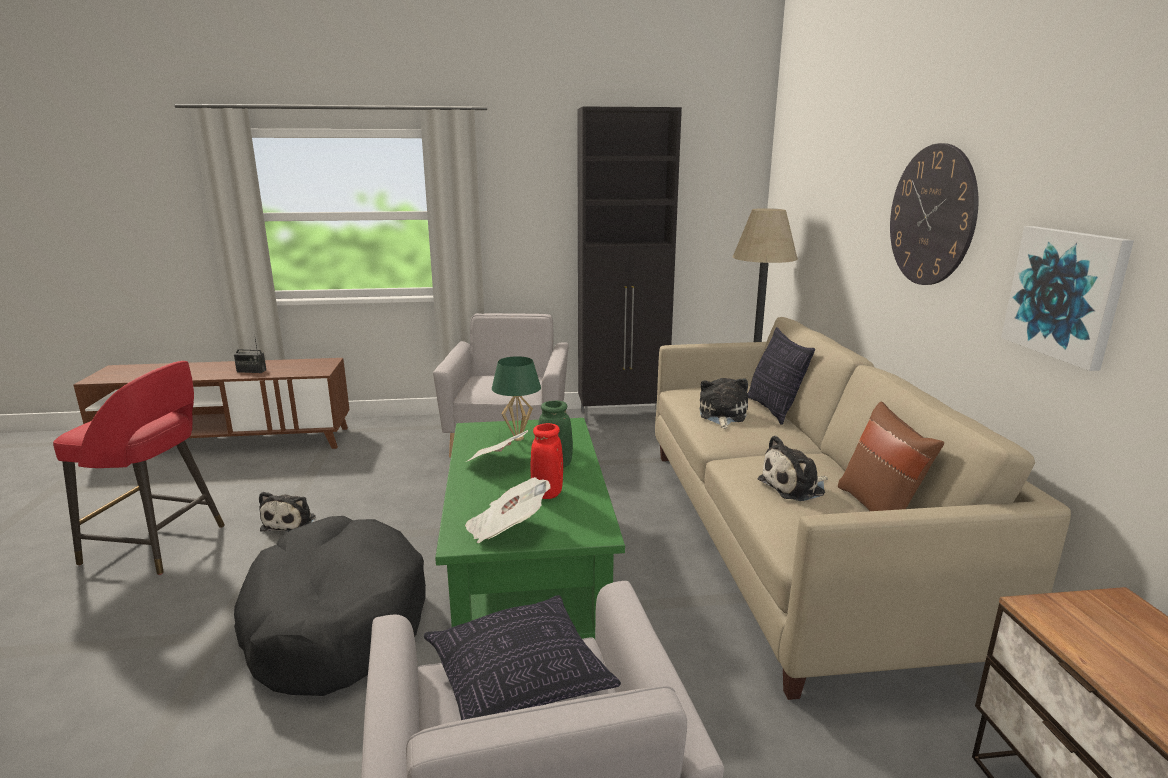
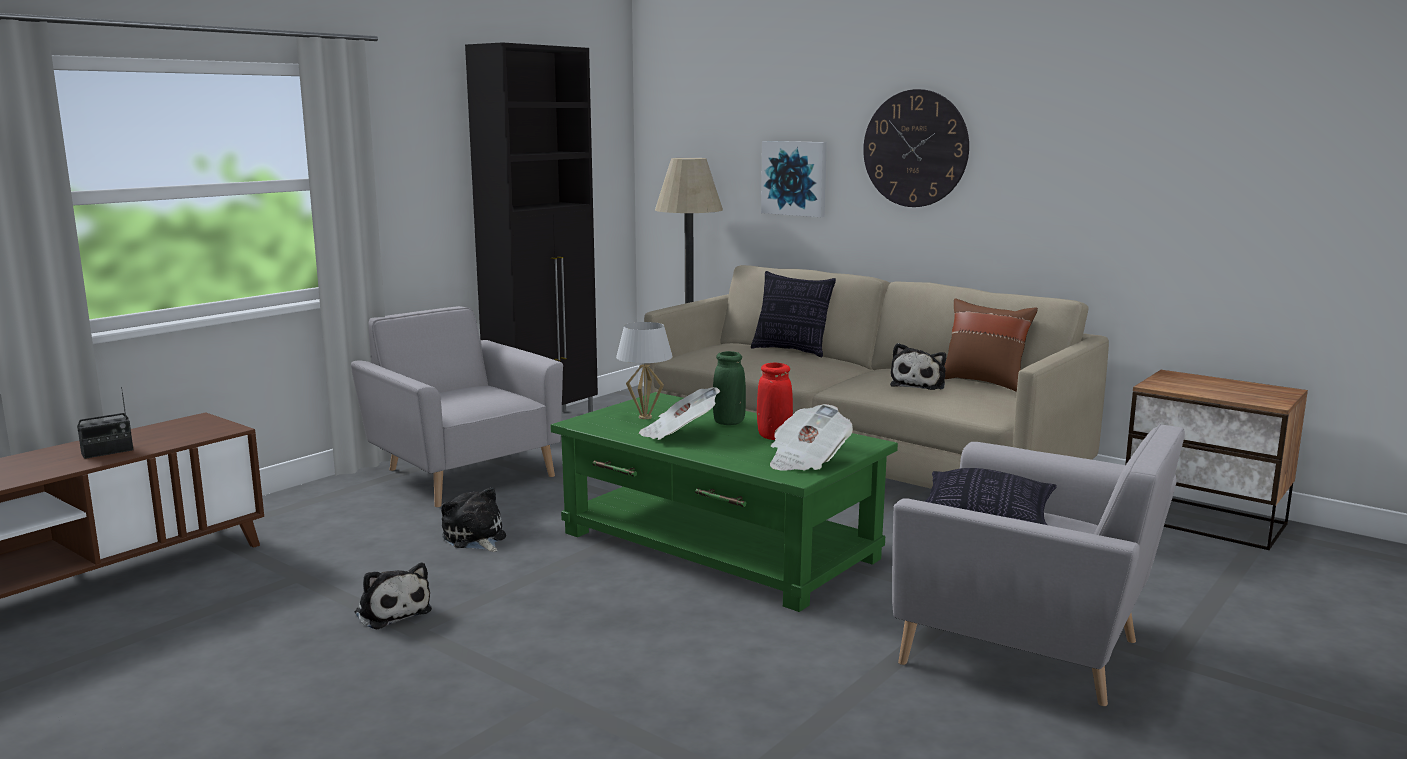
camera: 45 degrees left, 5 degrees down
(158, 545) = (263, 692): red stool -> none
(335, 622) = (644, 639): black dog bed -> none
(518, 438) = (645, 417): green table lamp -> white table lamp
(722, 415) = (768, 361): plush toy -> plush toy (475, 538)
(1065, 294) = (1066, 192): picture -> picture (794, 178)

